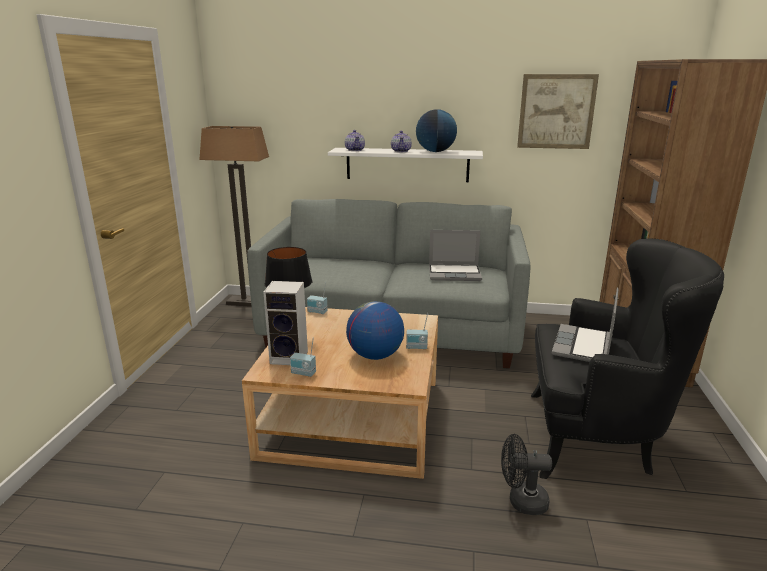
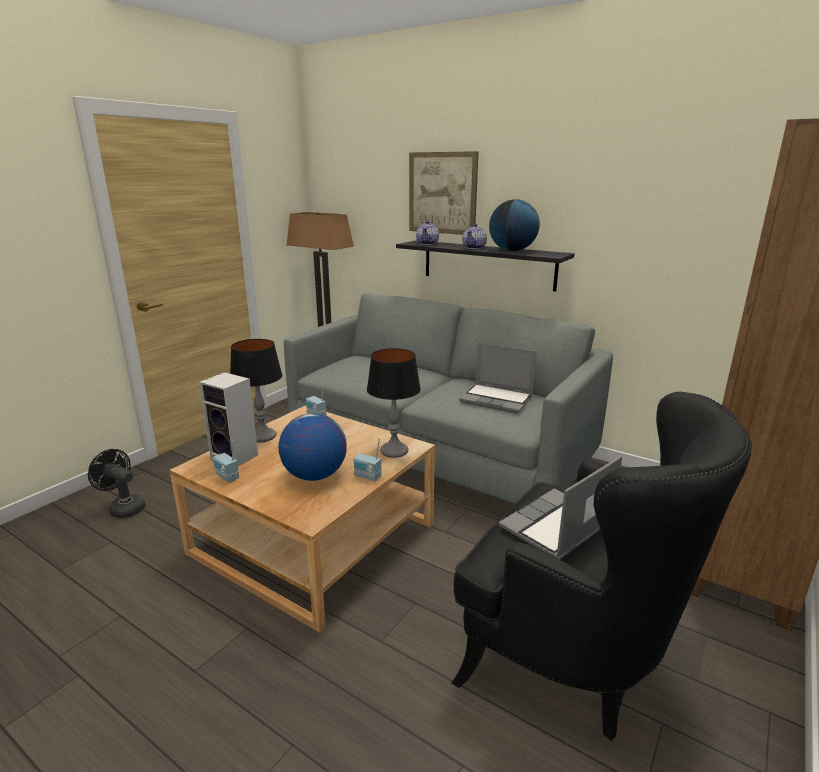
camera: 25 degrees right, 0 degrees up
(407, 164) = (488, 264): white shelf -> black shelf
(414, 325) = (394, 451): none -> table lamp
(521, 501) = (401, 705): black fan -> black fan (123, 508)
(556, 111) = (674, 206): picture -> picture (442, 193)

